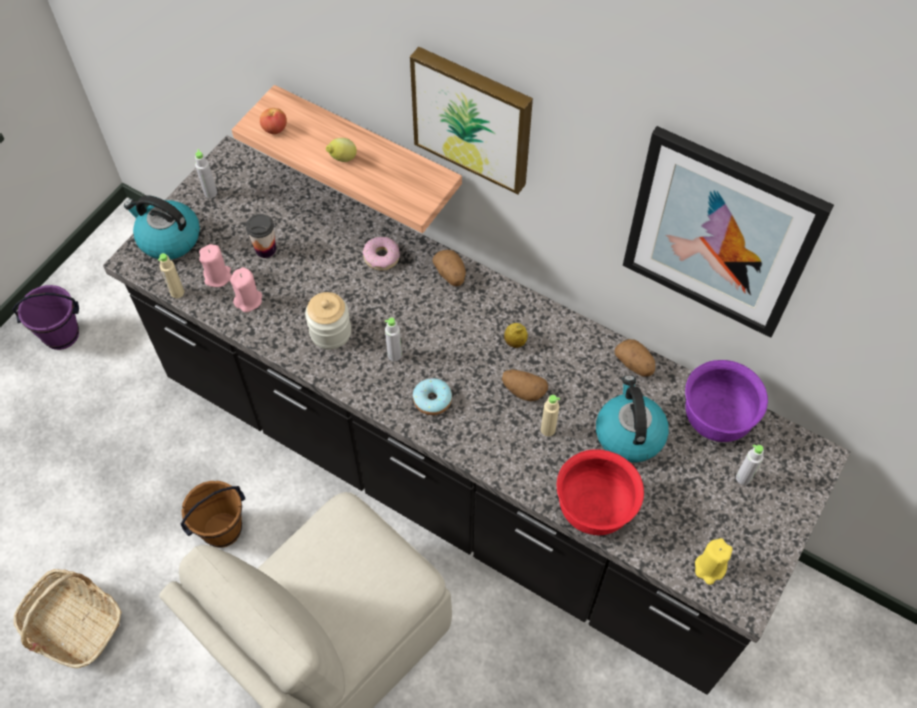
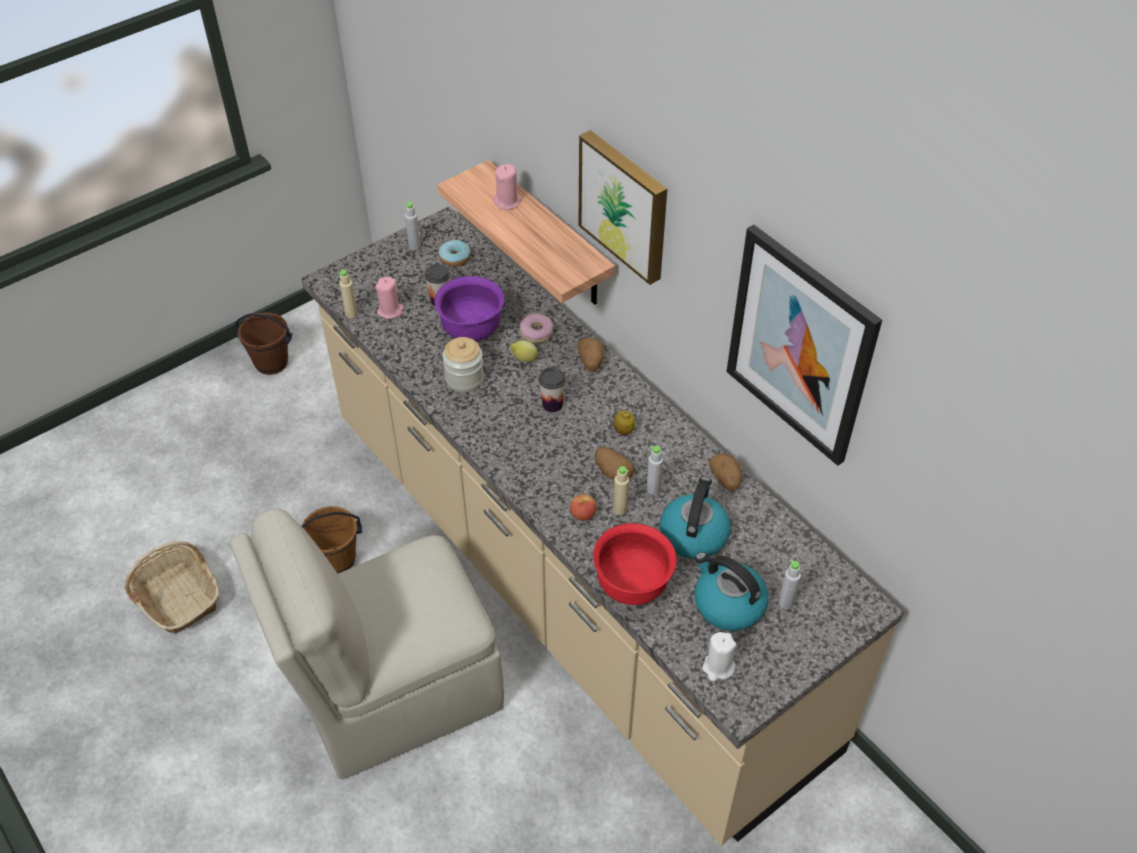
camera: 20 degrees right, 10 degrees down
(61, 334) = (272, 363): purple bucket -> brown bucket
(168, 238) = (363, 271): kettle -> kettle (727, 604)
(248, 300) = (407, 335): pink candle -> pink candle (507, 202)
(275, 129) = (473, 192): apple -> apple (583, 514)
(342, 159) = (518, 227): lemon -> lemon (524, 359)
(394, 355) = (511, 411): grey bottle -> grey bottle (653, 489)
(432, 334) = (552, 404): none -> cup
(432, 400) = (527, 456): donut -> donut (455, 258)
(458, 474) = (568, 580): black counter -> beige counter
(709, 568) = (718, 667): yellow candle -> white candle
(716, 419) = (782, 546): purple bowl -> purple bowl (472, 330)

